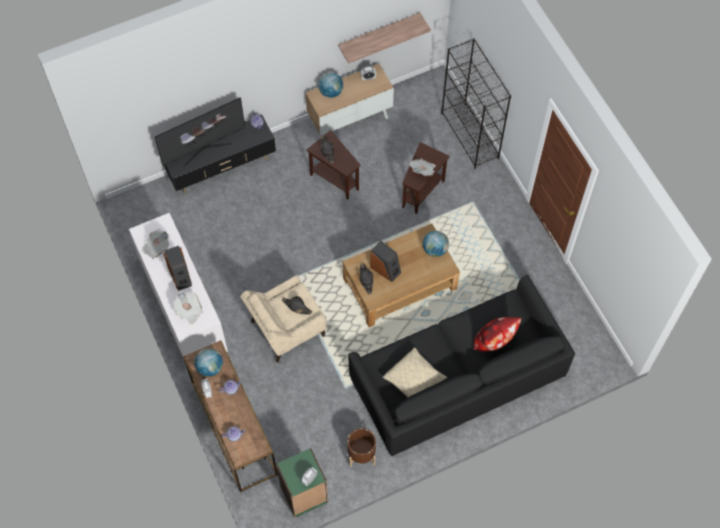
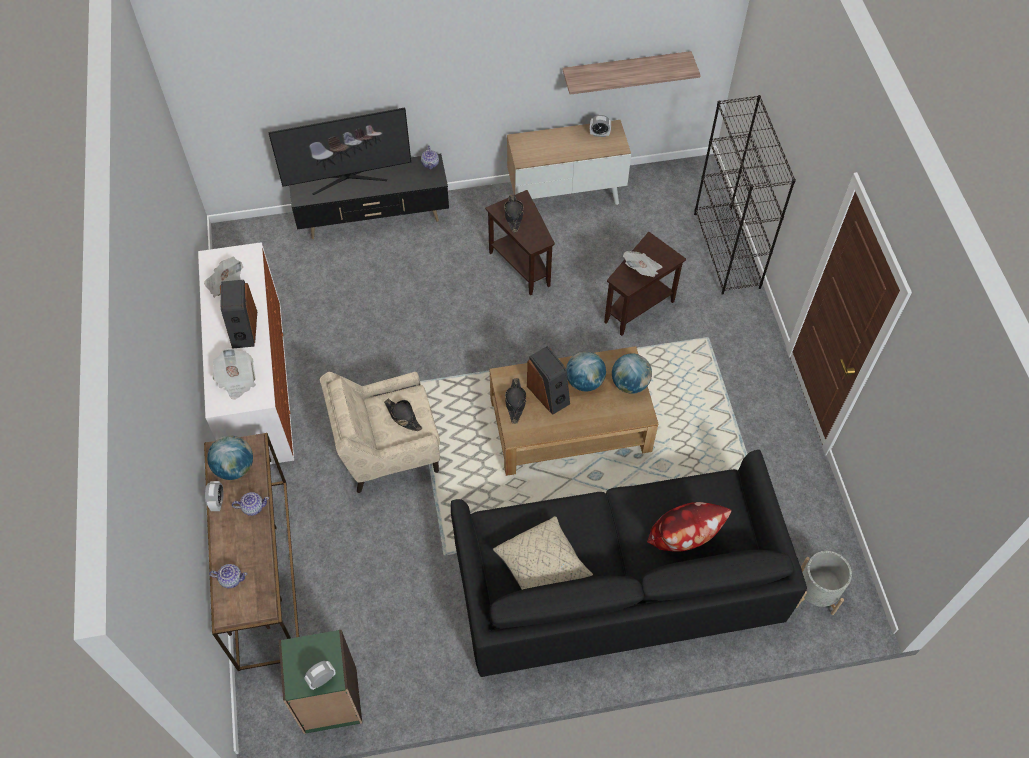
camera: 15 degrees right, 5 degrees down
(331, 92) = (542, 141): globe -> globe (585, 381)
(361, 453) = (436, 660): brown planter -> none
(579, 353) = (815, 593): none -> grey planter

